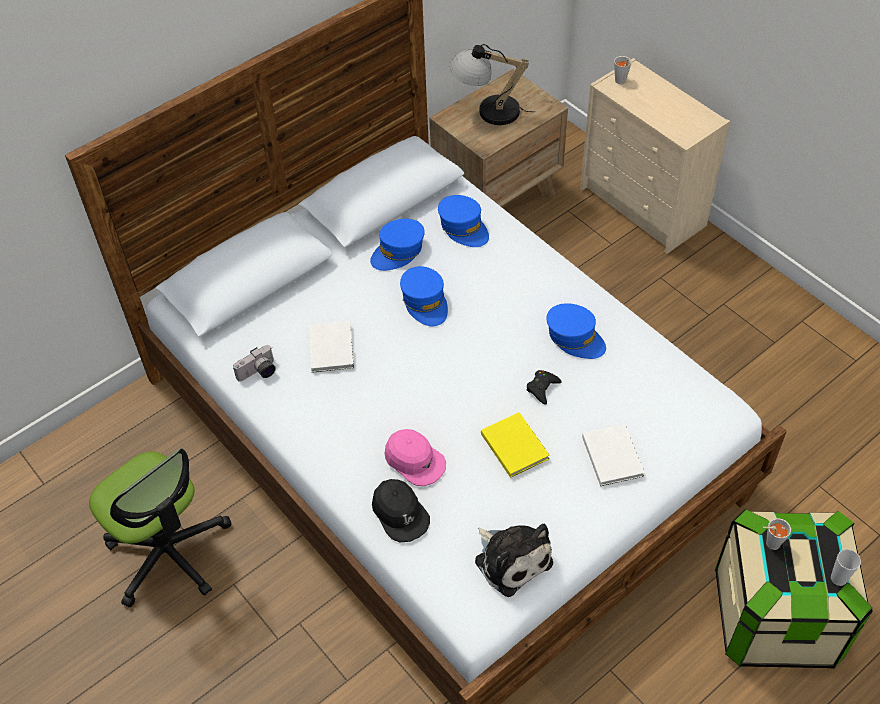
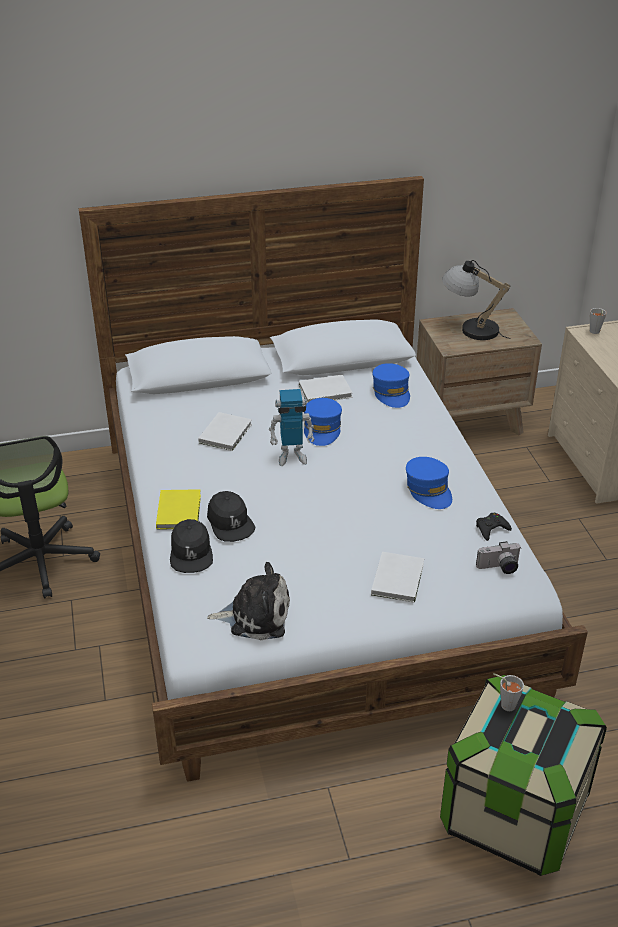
camera: 25 degrees right, 15 degrees down
(258, 373) = (159, 431): camera -> camera (499, 568)
(398, 251) = (326, 391): blue cap -> white book
(414, 461) = (230, 523): pink cap -> black cap
(419, 350) = (292, 456): none -> toy robot
(511, 558) = (255, 615): plush toy -> plush toy turned 75 degrees counterclockwise
(514, 444) = (320, 541): yellow book -> yellow book (180, 510)
(542, 388) = (374, 514): black game controller -> black game controller (491, 529)
(838, 578) = (553, 757): cup -> none

